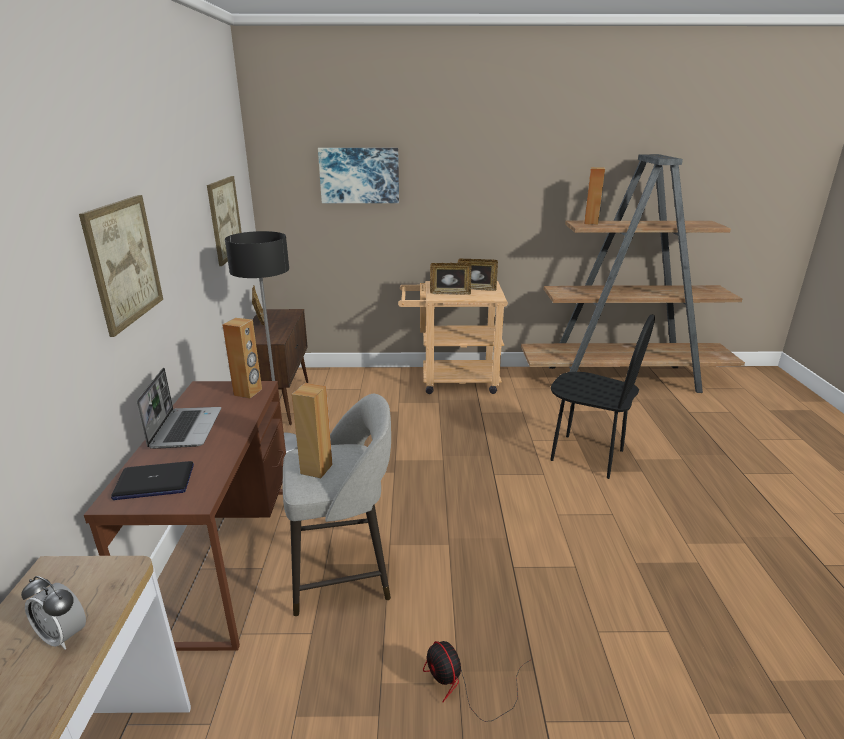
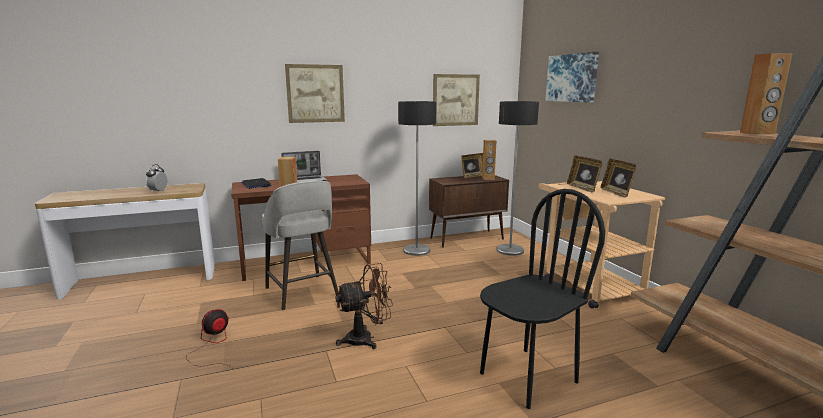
camera: 70 degrees right, 10 degrees down
(248, 392) = (350, 181): brown speaker -> brown speaker (488, 178)
(343, 388) = (510, 250): none -> floor lamp
(498, 531) = (366, 339): none -> brown fan
(587, 455) = (527, 377): black chair -> black chair turned 135 degrees counterclockwise

